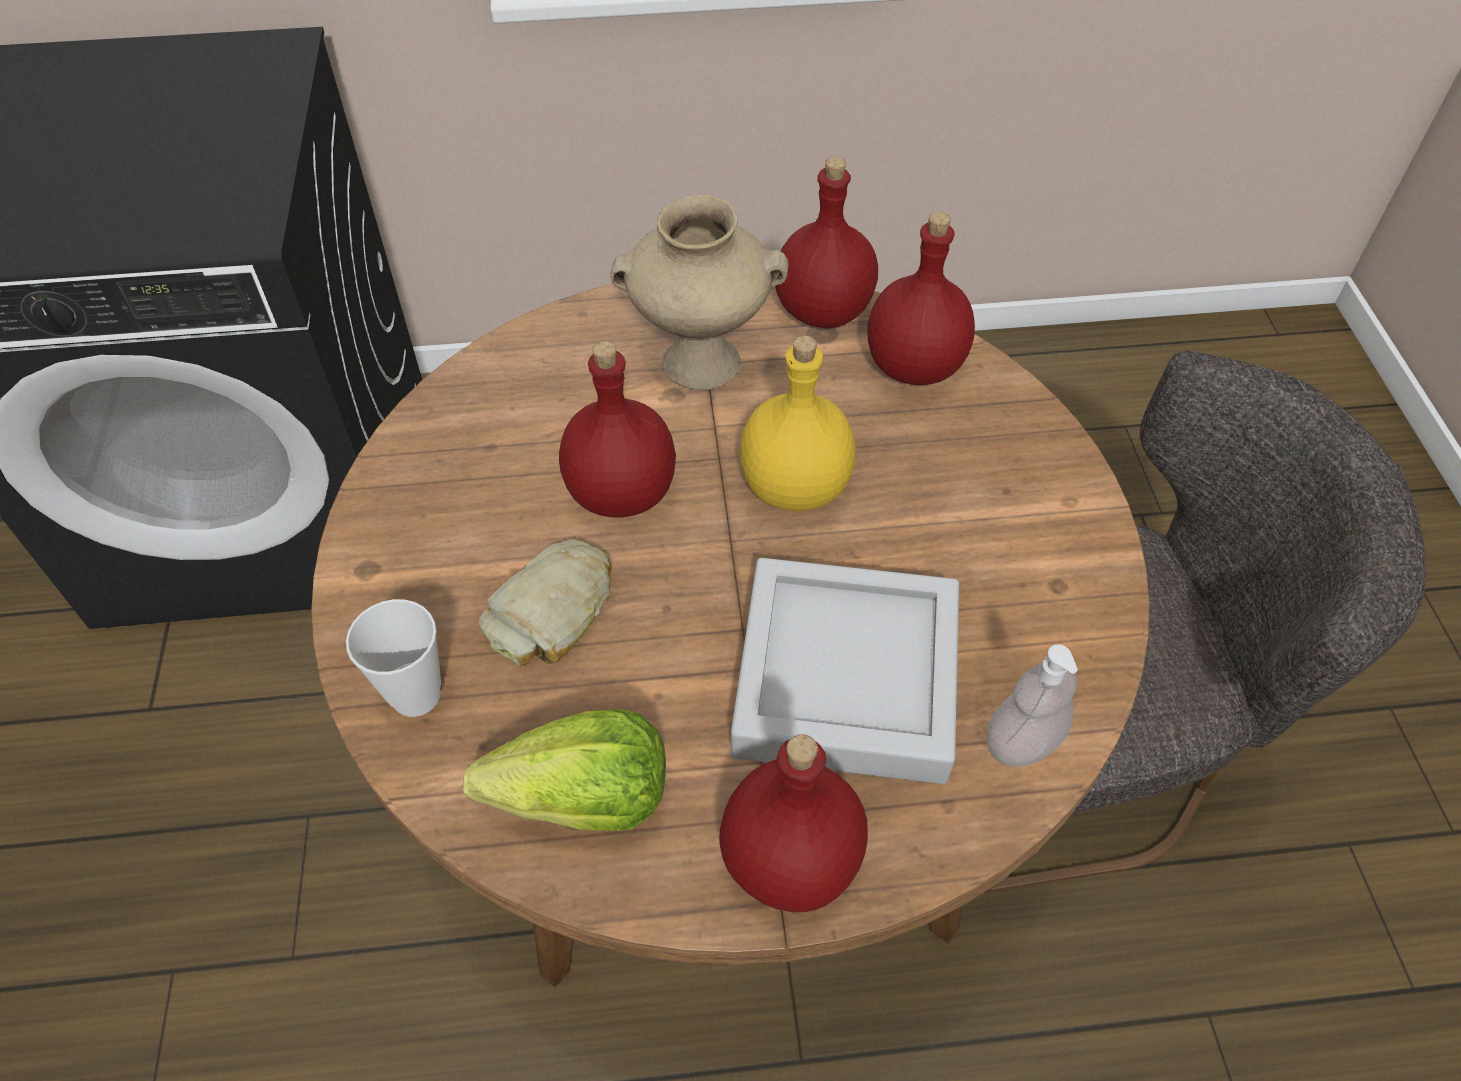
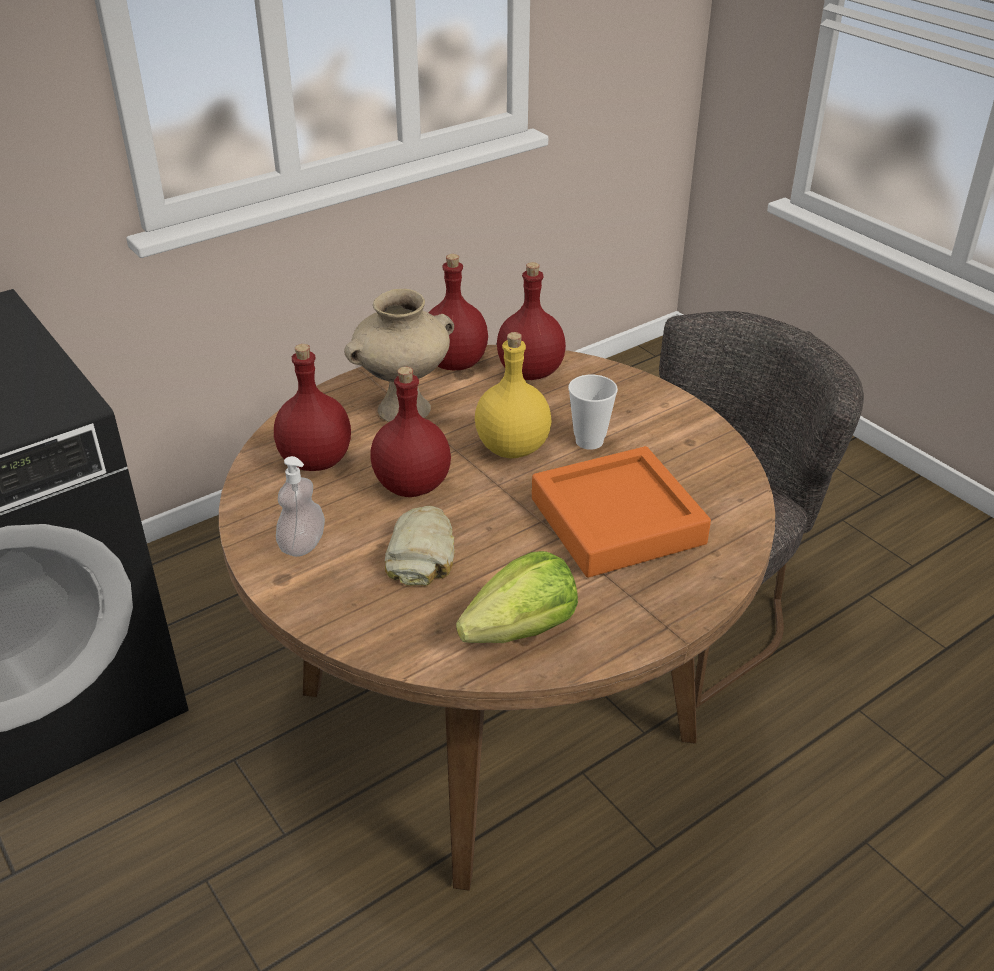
camera: 30 degrees left, 15 degrees down
(416, 695) = (374, 625): cup -> cup (589, 441)
(788, 862) = (657, 609): red bottle -> red bottle (315, 461)
(846, 679) = (617, 521): grey tray -> orange tray
(1022, 742) = (728, 512): soap dispenser -> soap dispenser (302, 545)

